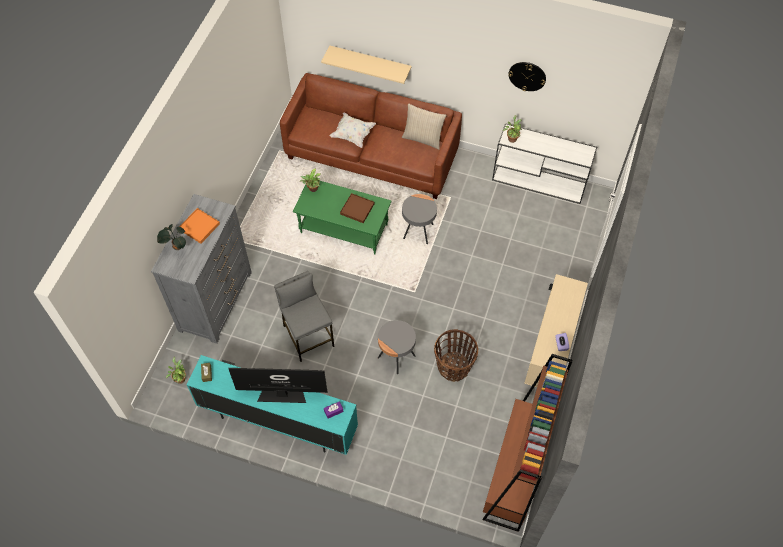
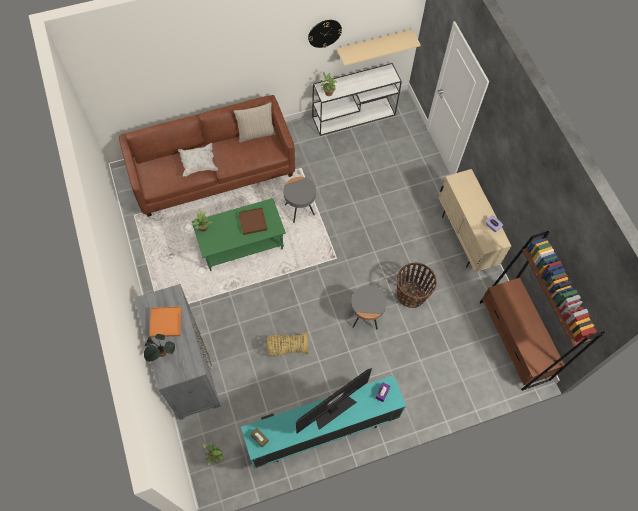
camera: 40 degrees left, 5 degrees up
(308, 336) = (287, 348): grey stool -> basket
(370, 62) = (178, 93): beige shelf -> beige shelf (374, 44)

